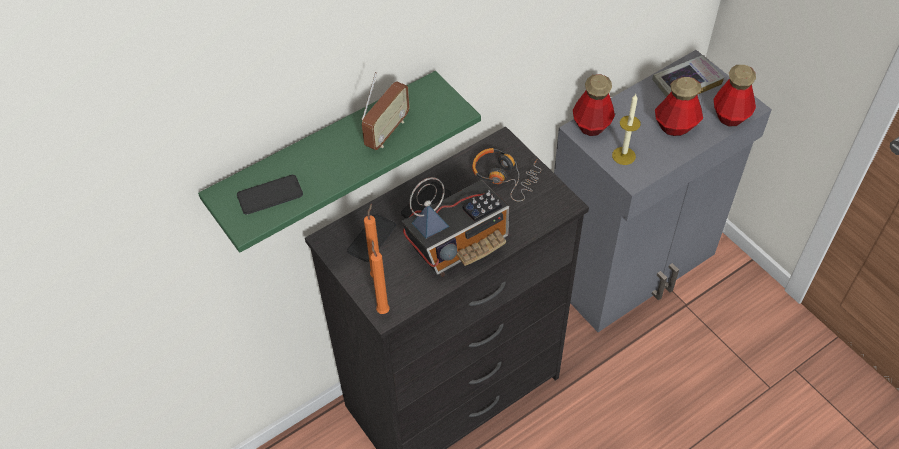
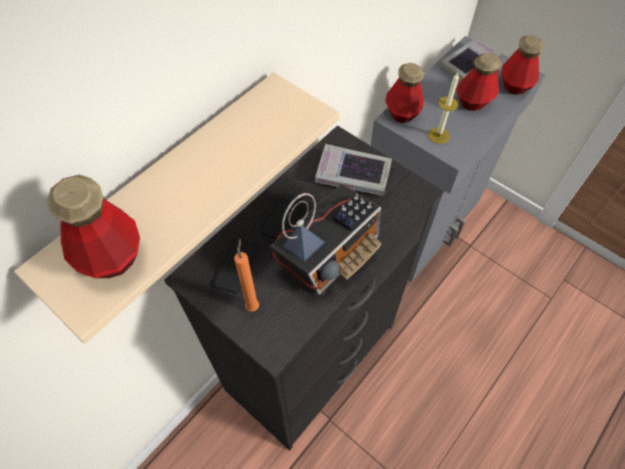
camera: 15 degrees left, 5 degrees up
(270, 195) = (111, 256): phone -> bottle
(327, 159) = (172, 192): green shelf -> beige shelf
(382, 309) = (269, 345): orange candle -> none
(387, 132) = (239, 150): radio -> none
(505, 177) = (353, 174): headphones -> book

